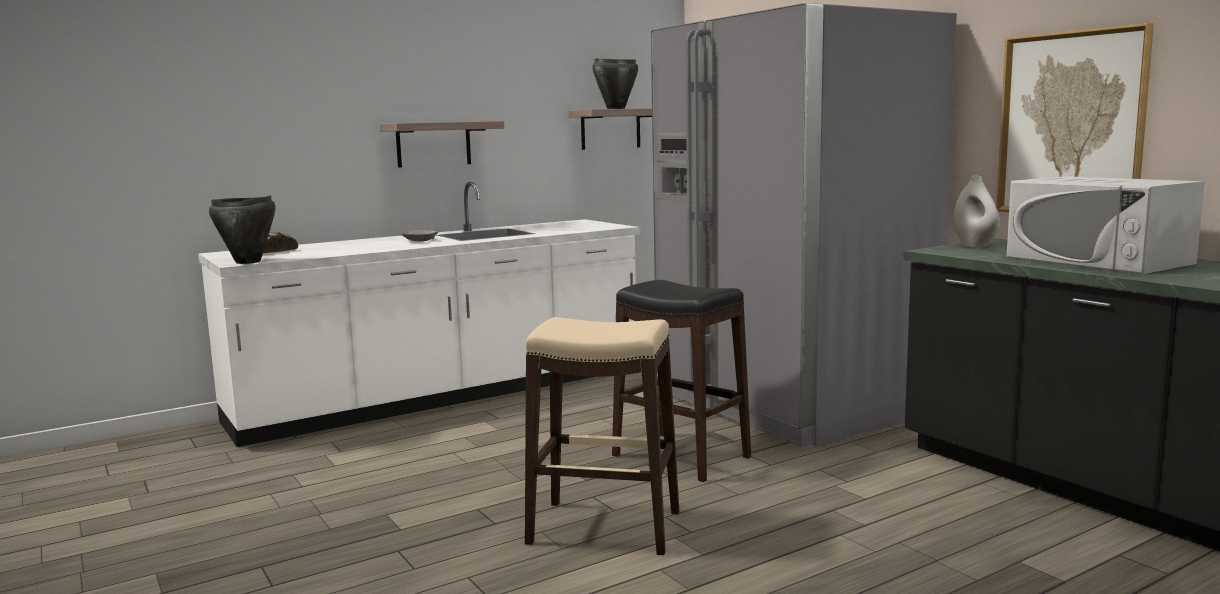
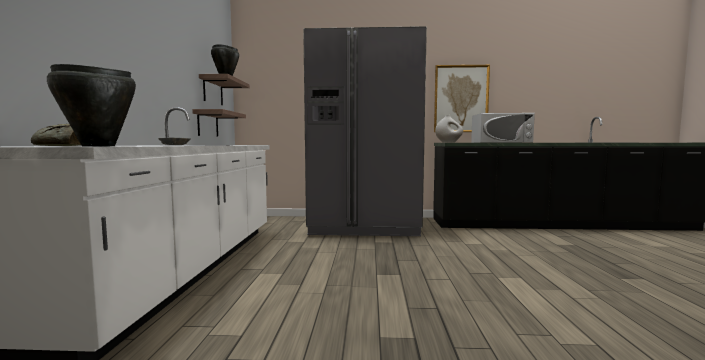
camera: 55 degrees left, 5 degrees down
(433, 144) = (140, 75): shelf -> shelf (207, 124)
(604, 527) = (471, 286): beige stool -> none
(680, 456) = (396, 253): black stool -> none

